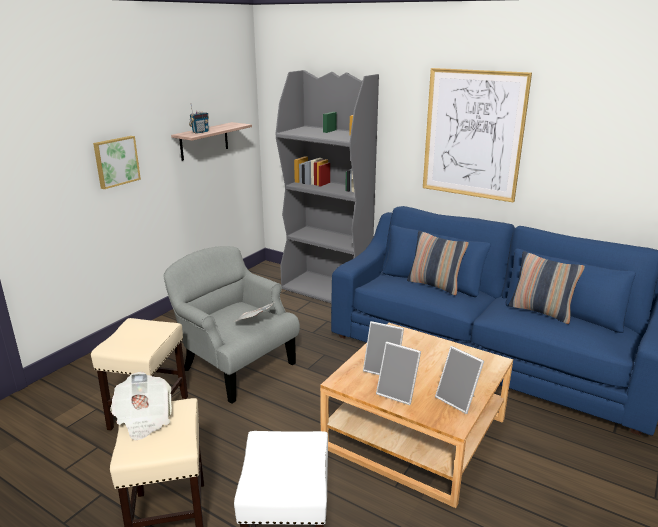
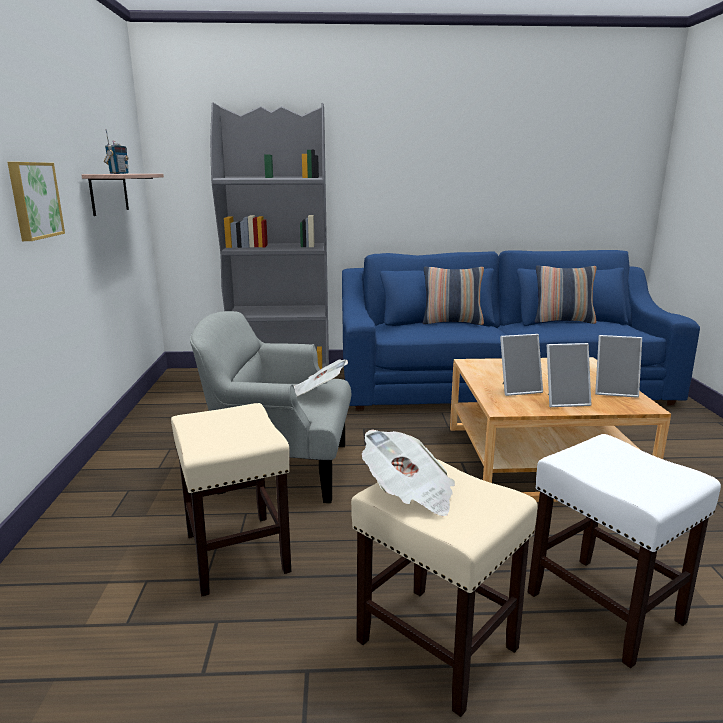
camera: 35 degrees left, 5 degrees down
(473, 134) = (435, 168): picture -> none

